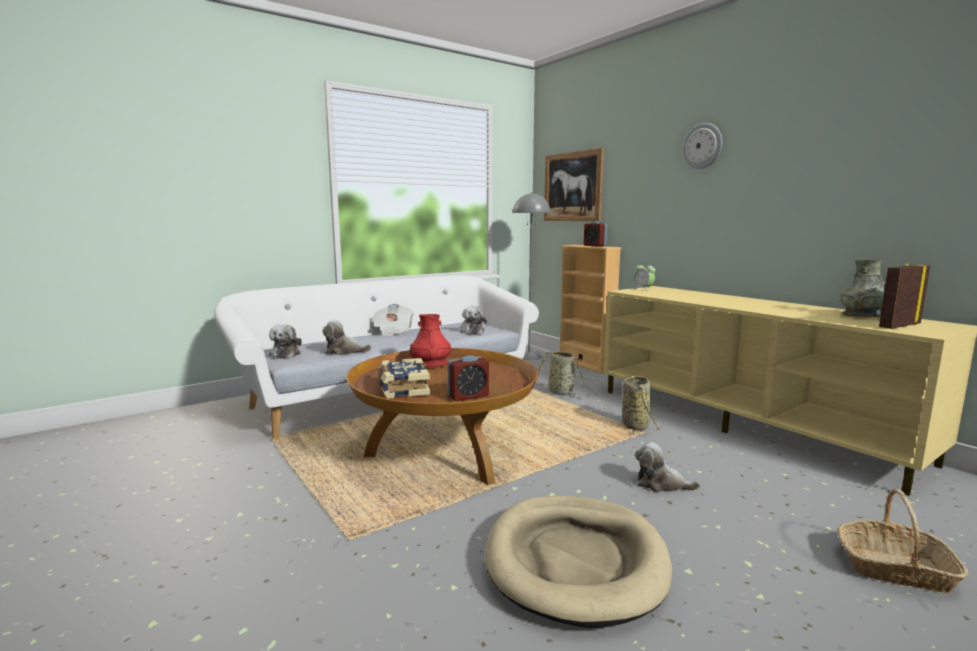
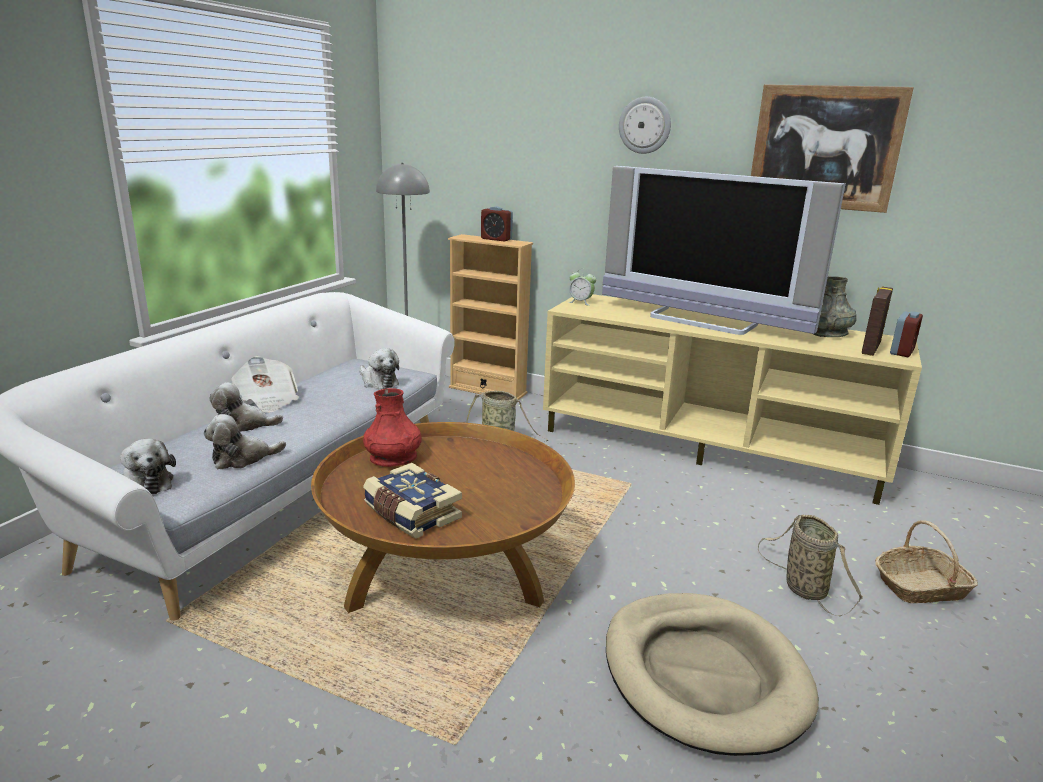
camera: 30 degrees left, 10 degrees up
(468, 396) = (507, 508): alarm clock -> alarm clock (902, 352)
(572, 187) = (452, 153): picture -> picture (825, 148)
(635, 425) = (614, 475): basket -> basket (802, 587)
(661, 484) = (698, 550): plush toy -> plush toy (243, 425)
(736, 302) = (702, 321): none -> television

